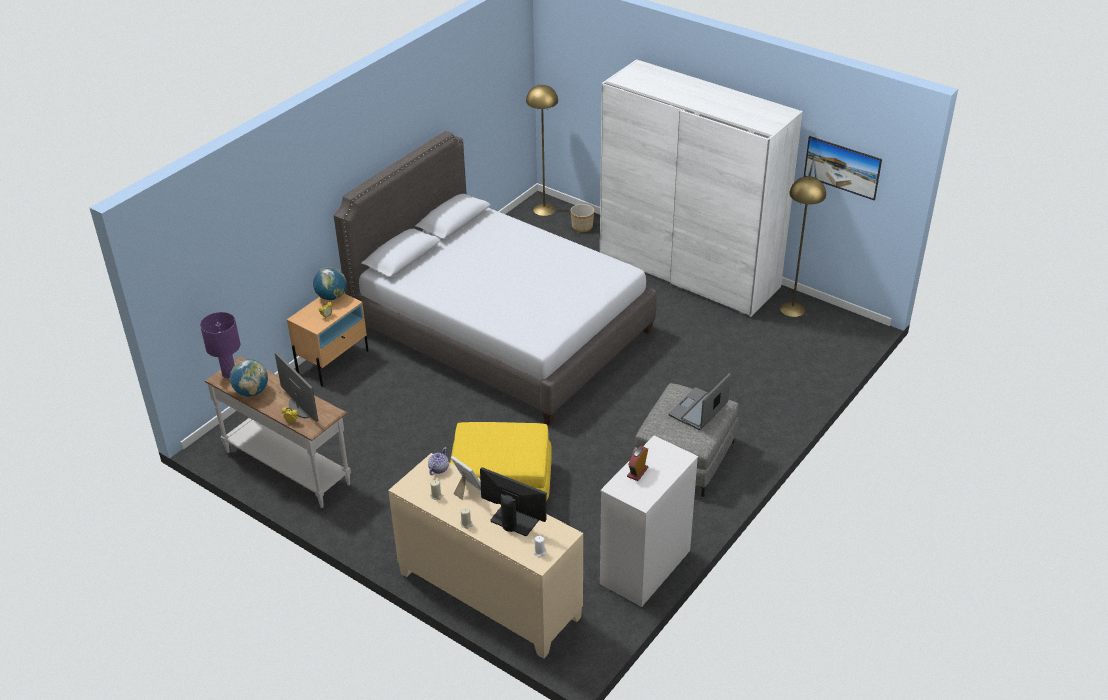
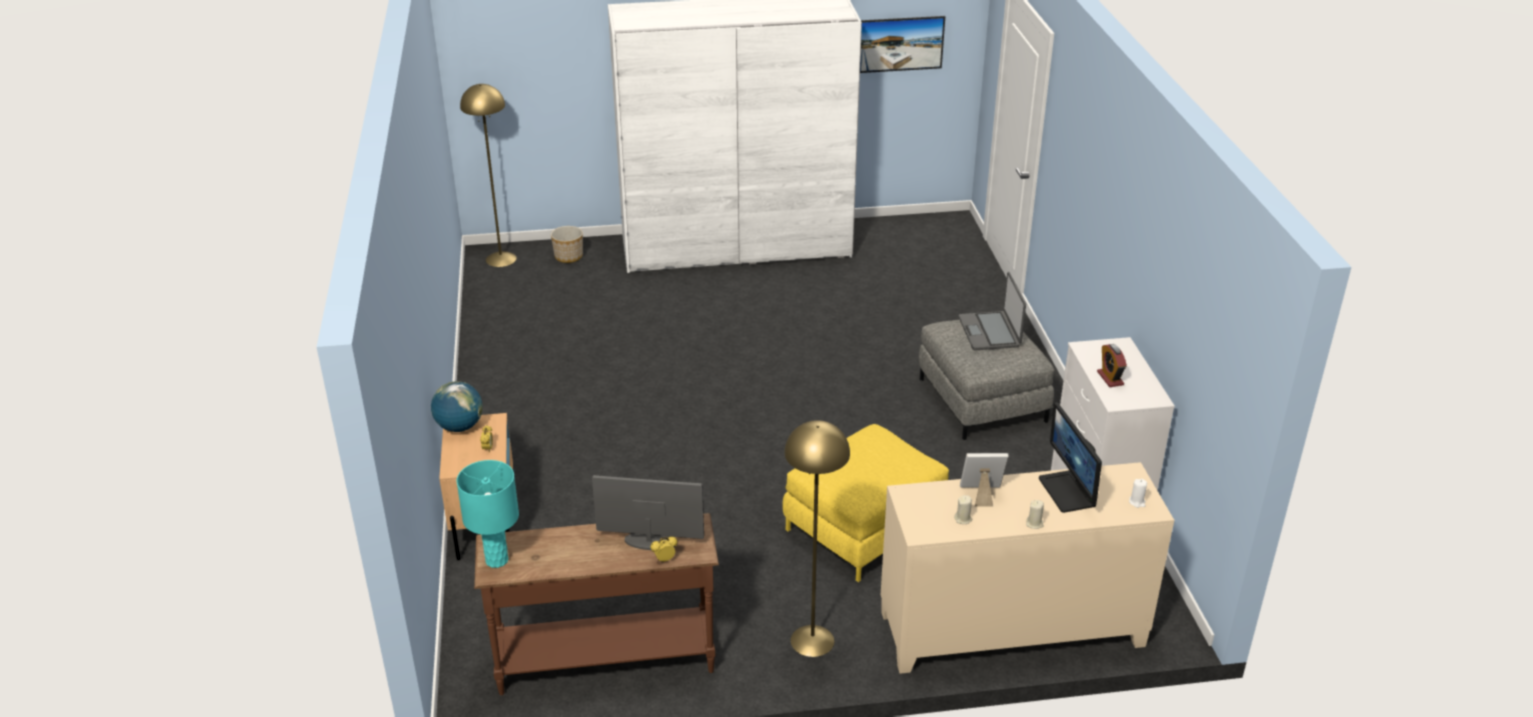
camera: 45 degrees left, 5 degrees down
(229, 373) = (496, 560): purple table lamp -> turquoise table lamp
(251, 392) = (561, 561): globe -> none
(288, 467) = (605, 658): white console table -> brown console table
(438, 469) = (921, 495): teapot -> none
(501, 331) = (634, 389): grey bed -> none
(514, 520) = (1068, 491): monitor -> monitor turned 90 degrees counterclockwise
(792, 309) = (876, 234): yellow floor lamp -> yellow floor lamp (812, 641)

